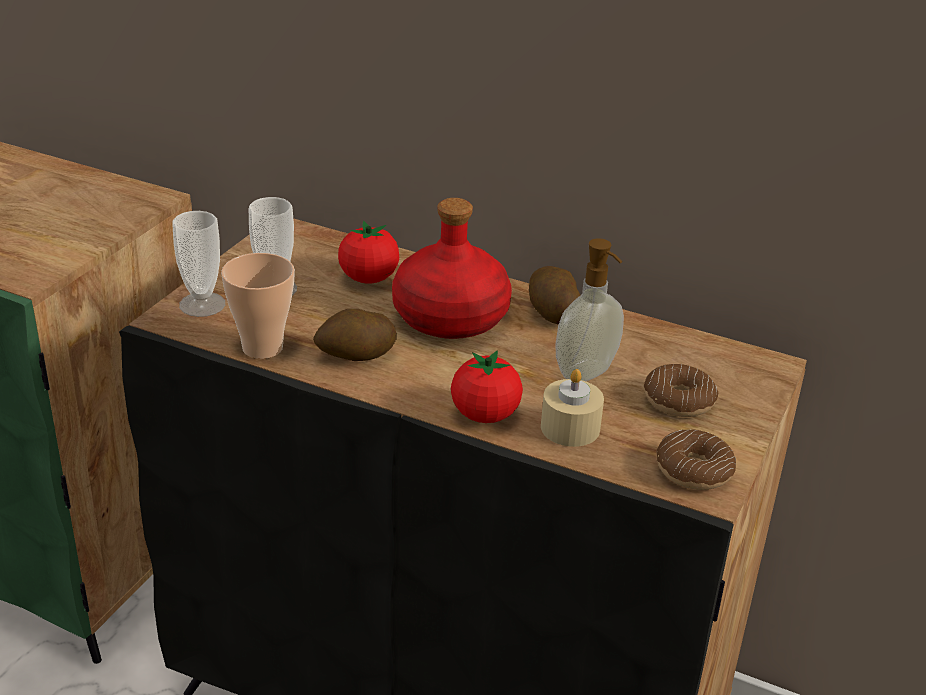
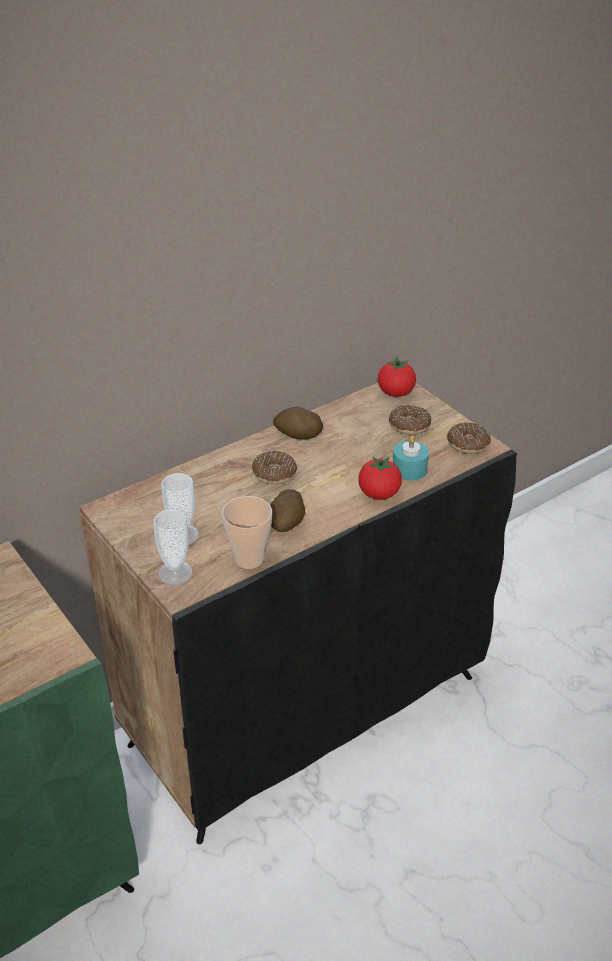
camera: 60 degrees left, 5 degrees up
(368, 278) = (202, 491): tomato -> tomato (395, 393)
(451, 318) = (274, 473): red bottle -> donut
(570, 428) = (409, 469): beige candle -> turquoise candle
(587, 373) = (365, 445): soap dispenser -> none

